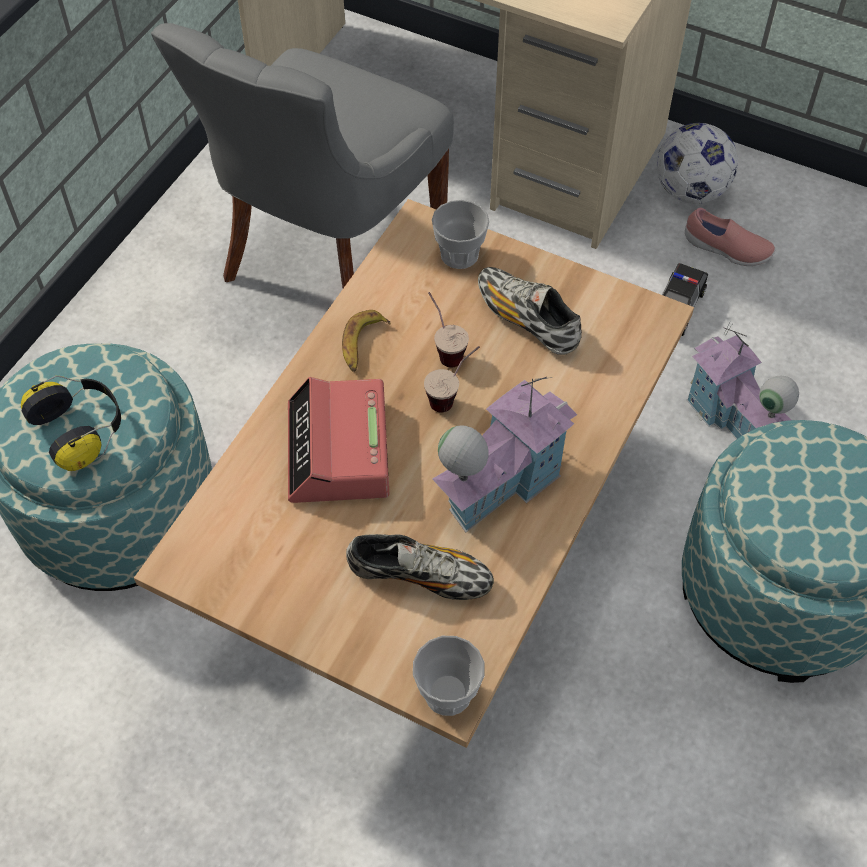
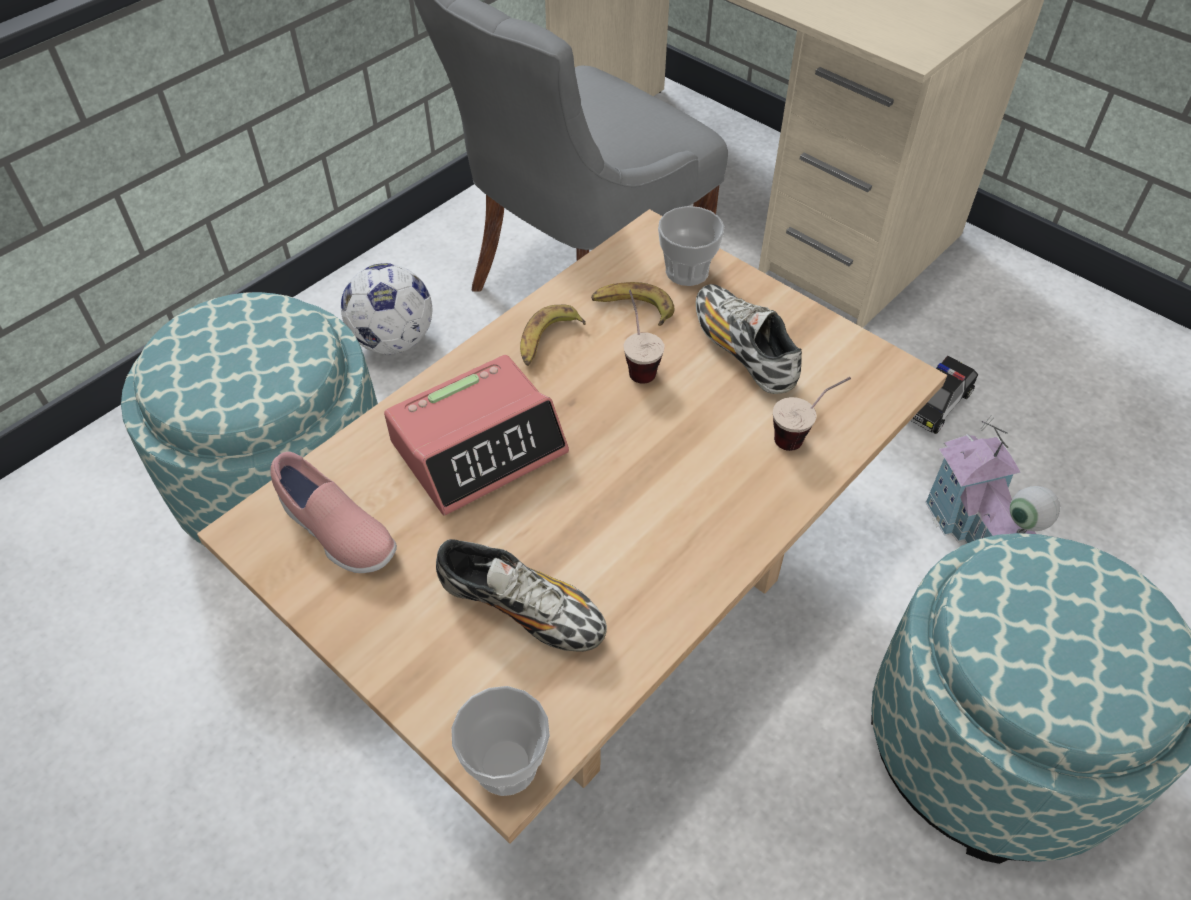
camera: 15 degrees right, 5 degrees down
(81, 430) = (227, 373): headphones -> none
(338, 451) = (479, 446): alarm clock -> alarm clock turned 135 degrees counterclockwise
(424, 300) = (632, 308): none -> banana
(452, 396) = (631, 414): cup -> cup (803, 435)
(500, 484) = (655, 523): toy house -> none
(690, 191) = (977, 293): football -> football (394, 340)
(726, 250) = (1004, 357): pink shoe -> pink shoe (336, 533)

